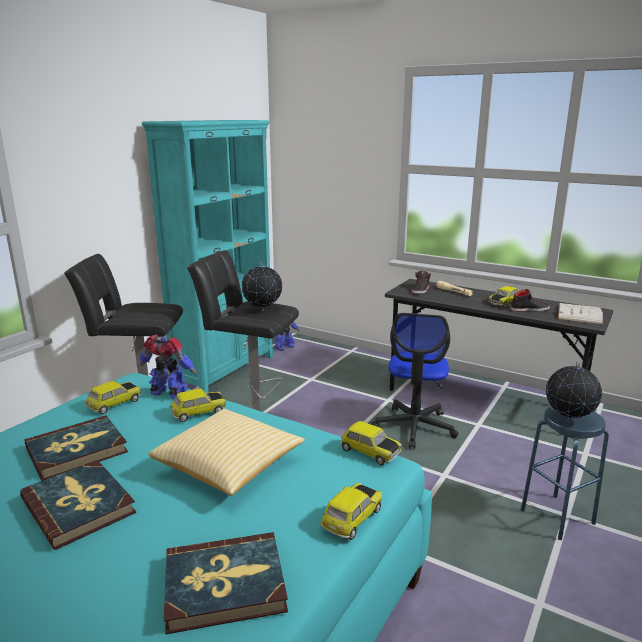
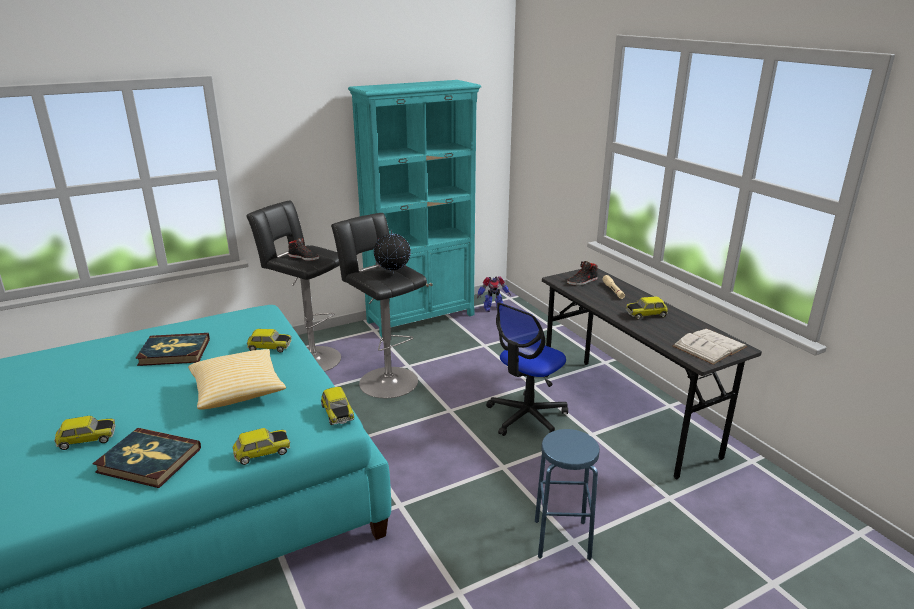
camera: 30 degrees right, 5 degrees up
(79, 506) = (136, 388): book -> none
(114, 404) = (230, 325): toy car -> toy car (87, 439)
(168, 394) = (269, 328): toy robot -> none
(529, 309) = (661, 328): black shoe -> black shoe (304, 257)
(568, 420) = (558, 446): globe -> none

